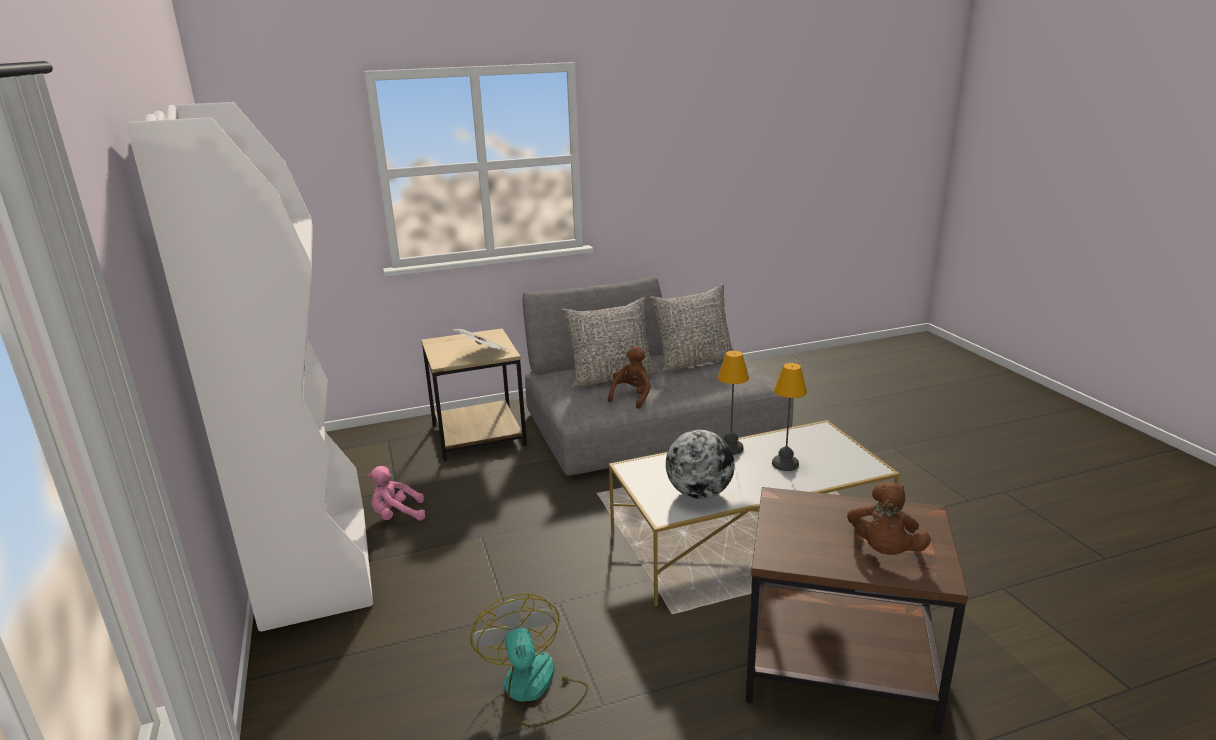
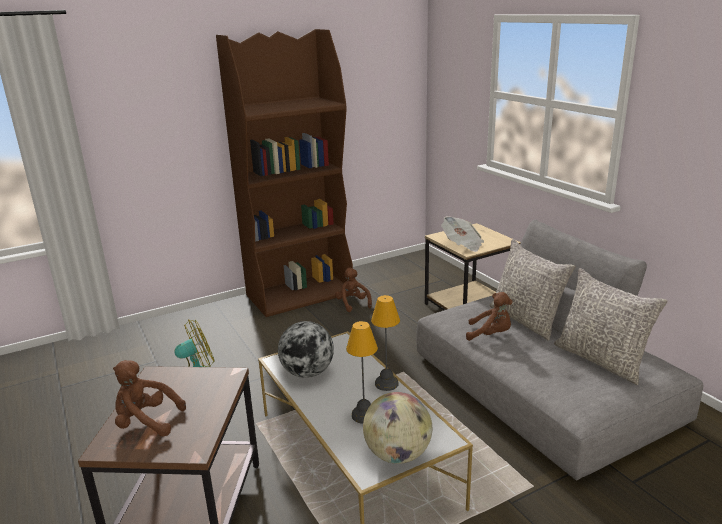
camera: 80 degrees right, 0 degrees up
(316, 565) = (300, 294): white bookcase -> brown bookcase
(397, 516) = (352, 304): pink plush toy -> brown plush toy
(845, 452) = (398, 454): none -> globe

